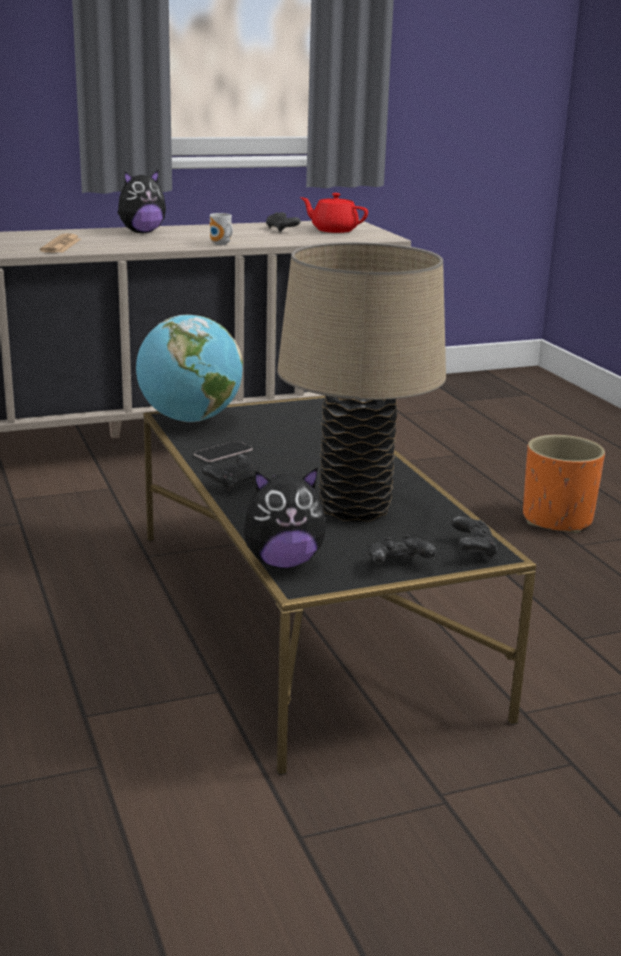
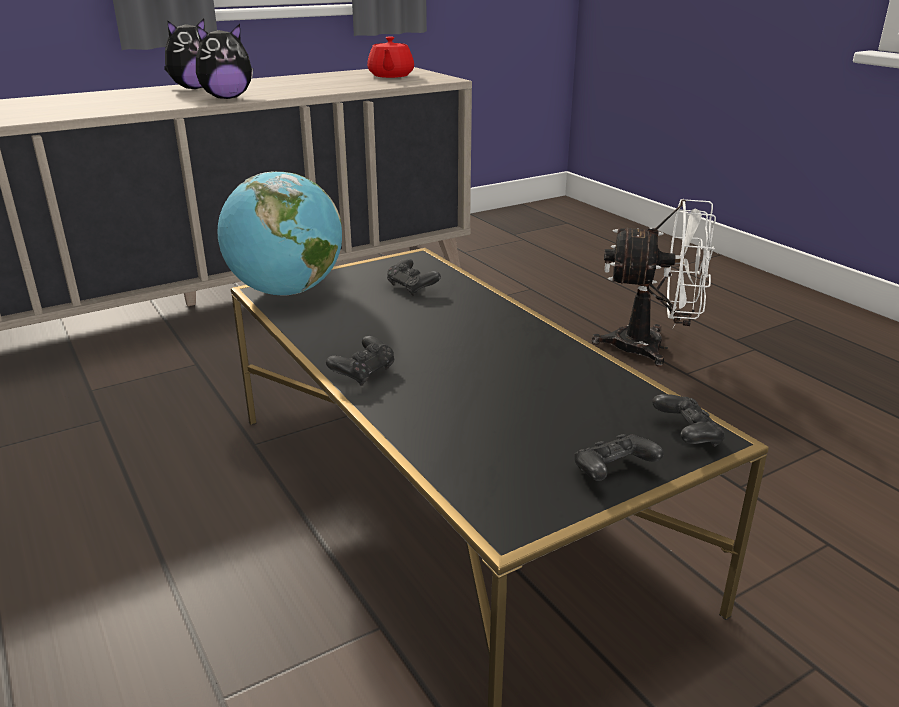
camera: 10 degrees left, 5 degrees up
(61, 245) = (106, 106): newspaper -> none
(221, 244) = (283, 95): mug -> none
(223, 452) = (337, 331): phone -> none
(282, 230) = (339, 78): black game controller -> black game controller (412, 288)
(283, 562) = (469, 489): plush toy -> plush toy (227, 98)
(333, 230) = (390, 76): red teapot -> red teapot turned 105 degrees counterclockwise
(354, 509) = (520, 392): beige table lamp -> none
(557, 519) = (652, 347): orange planter -> white fan

